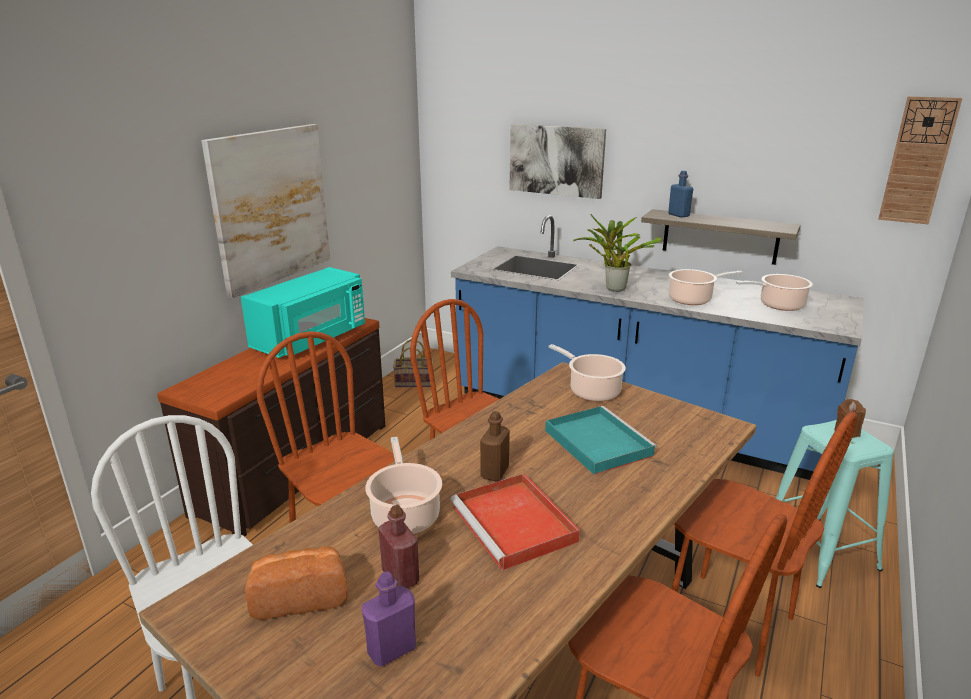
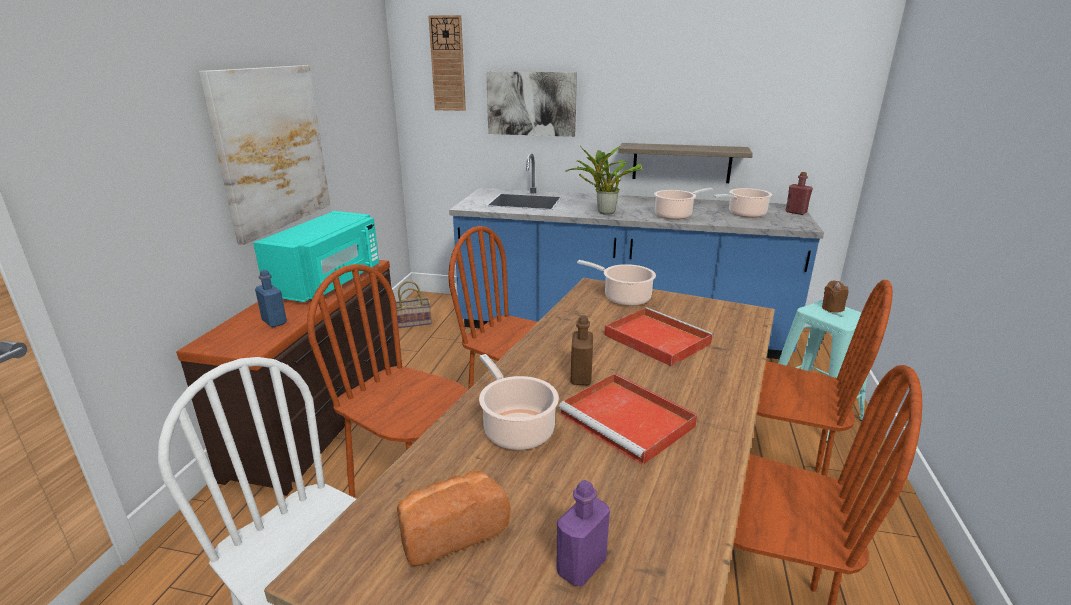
camera: 15 degrees left, 0 degrees up
(400, 577) = (547, 490): red bottle -> red bottle (796, 212)
(596, 442) = (655, 339): turquoise tray -> red tray
(678, 215) = (648, 145): blue bottle -> blue bottle (274, 322)
(918, 161) = (839, 87): wall clock -> wall clock (448, 64)

